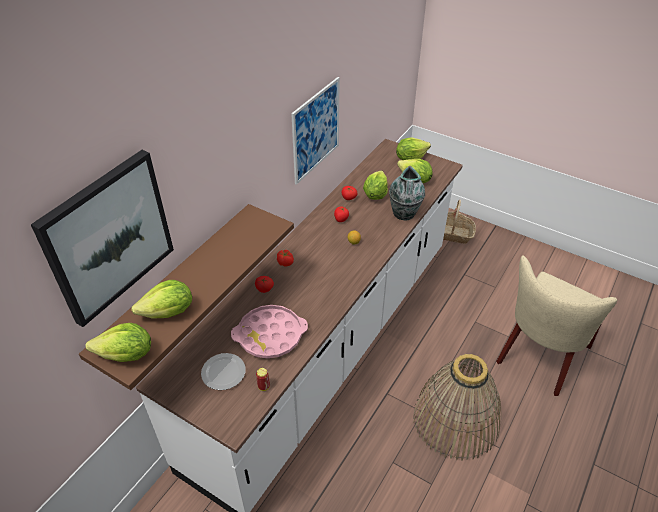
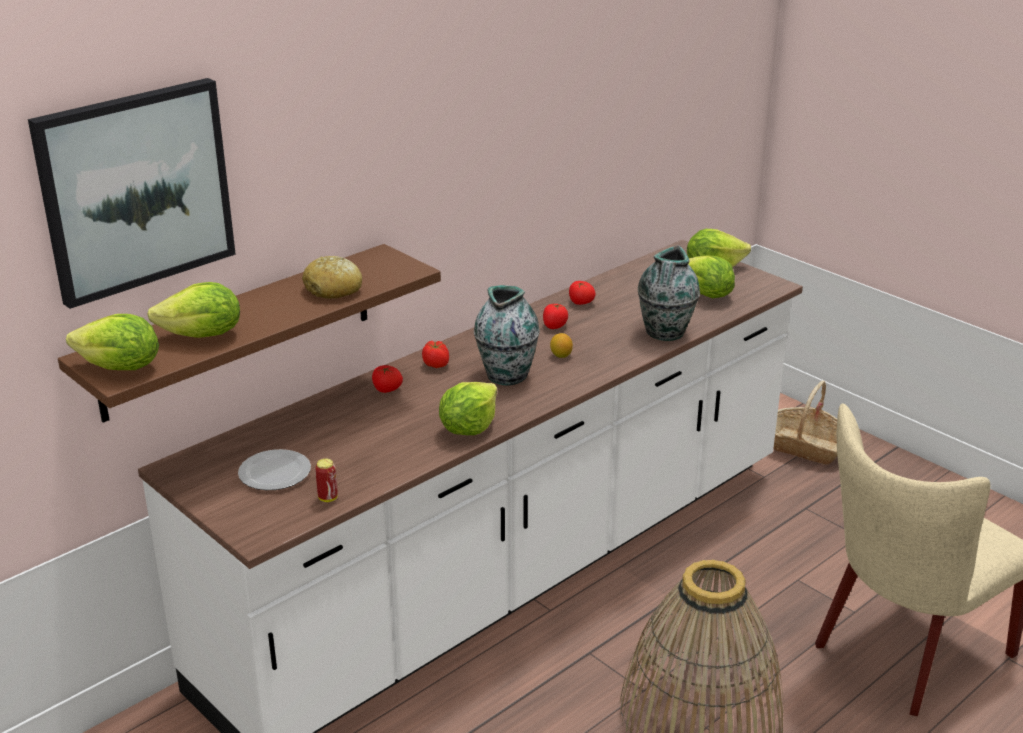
camera: 15 degrees right, 15 degrees down
(235, 252) = (333, 289): none -> bread
(270, 335) = (368, 443): pink tray -> none
(316, 130) = (528, 169): picture -> none
(329, 263) = (507, 375): none -> vase
(375, 194) = (628, 304): lettuce -> lettuce (469, 428)

